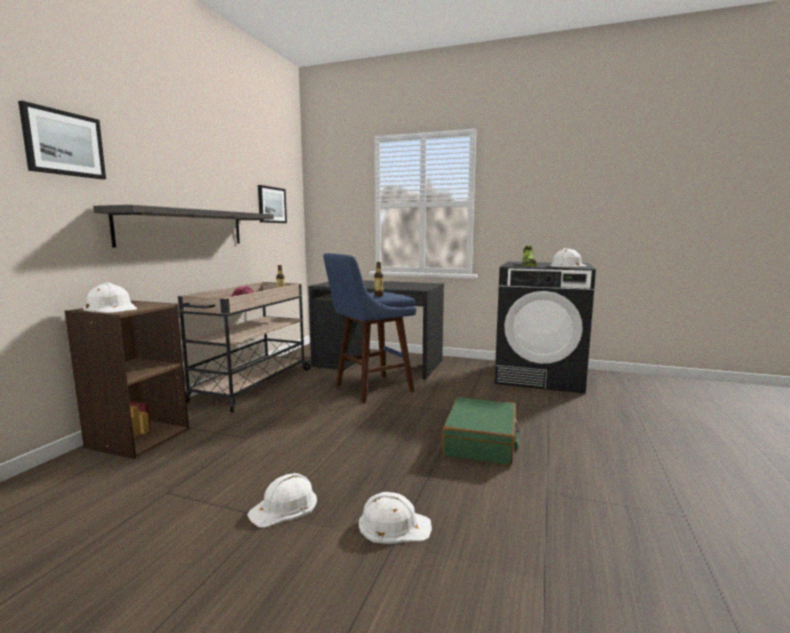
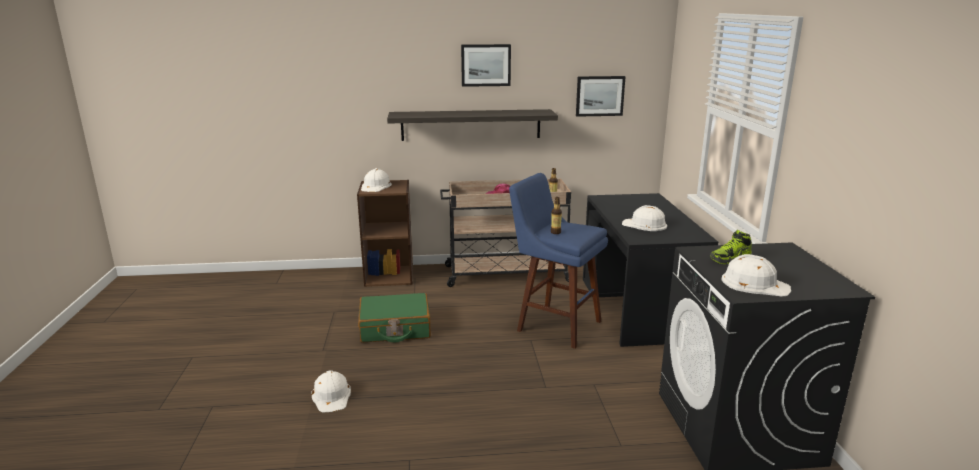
camera: 65 degrees right, 10 degrees up
(64, 143) = (371, 72): picture -> picture (486, 65)
(284, 506) = (335, 351): white hard hat -> white hard hat (645, 224)
(481, 442) = (481, 411): green suitcase -> green suitcase (395, 328)

